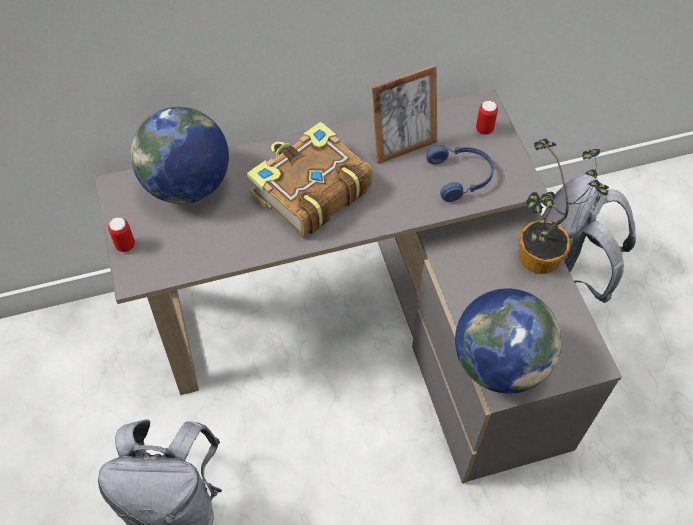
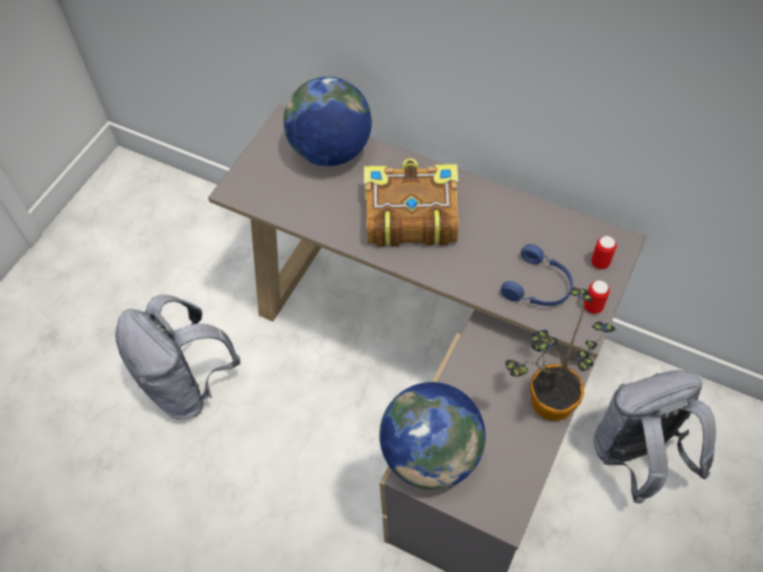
camera: 45 degrees right, 0 degrees up
(125, 245) = (249, 165): can -> can (593, 307)
(403, 146) = (517, 230): picture frame -> none

